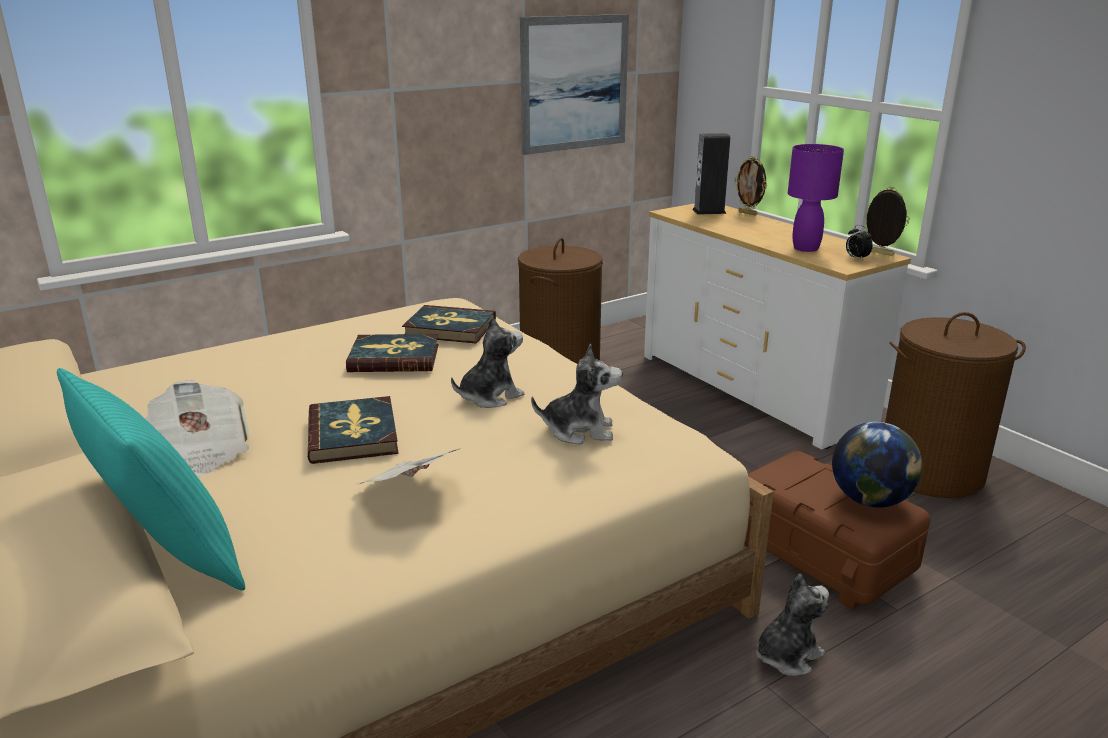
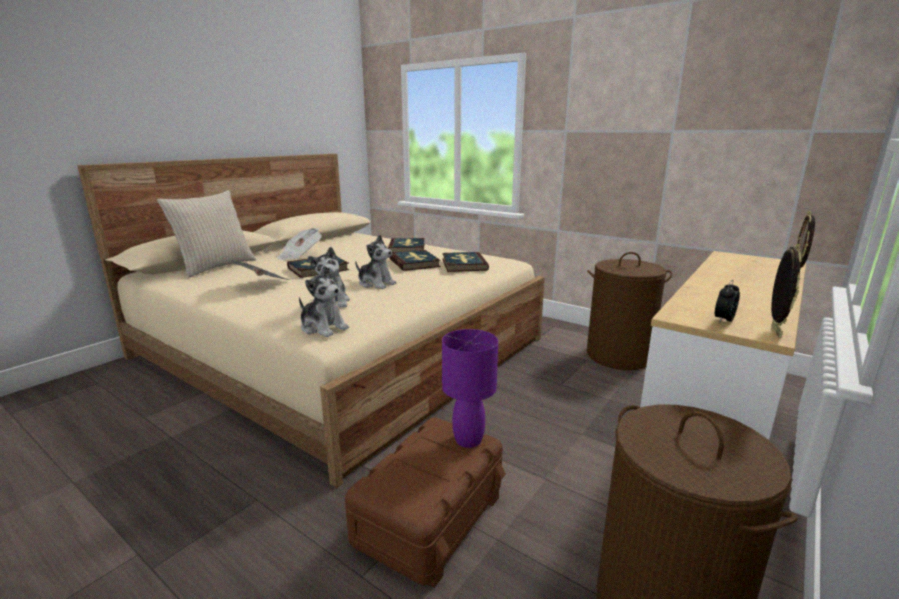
camera: 70 degrees right, 5 degrees down
(168, 558) = (215, 267): turquoise pillow -> beige pillow
(286, 351) = (407, 248): none -> book
(574, 83) = (724, 136): picture -> none
(709, 211) = (763, 264): speaker -> none
(787, 655) = (290, 507): plush toy -> plush toy (323, 328)
(805, 248) = (713, 300): purple table lamp -> purple table lamp (467, 440)
(870, 500) = (423, 485): globe -> none

